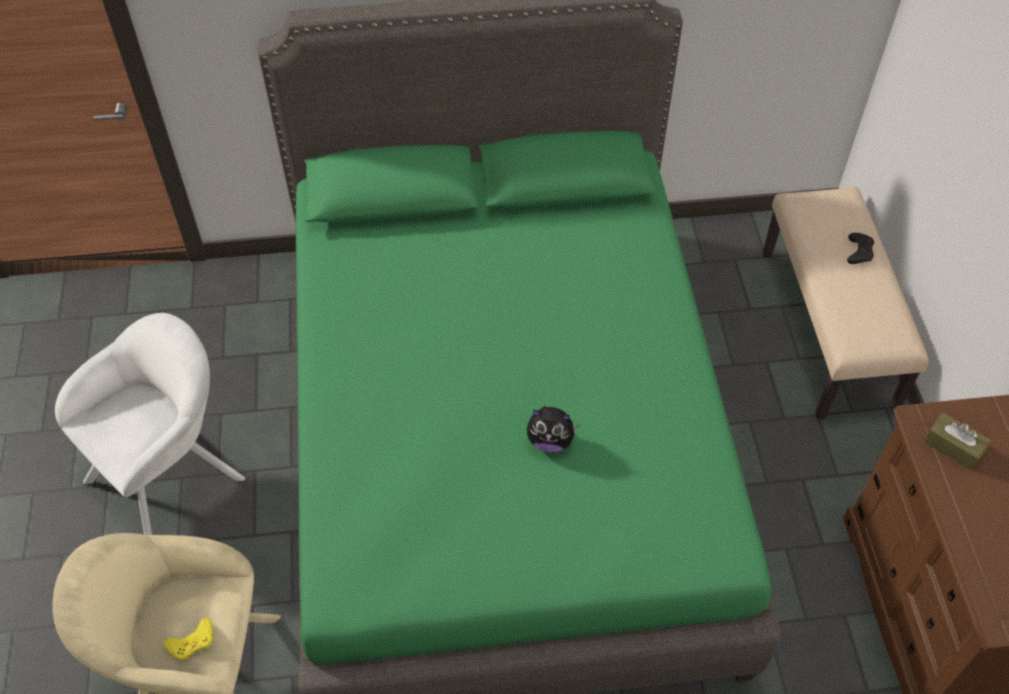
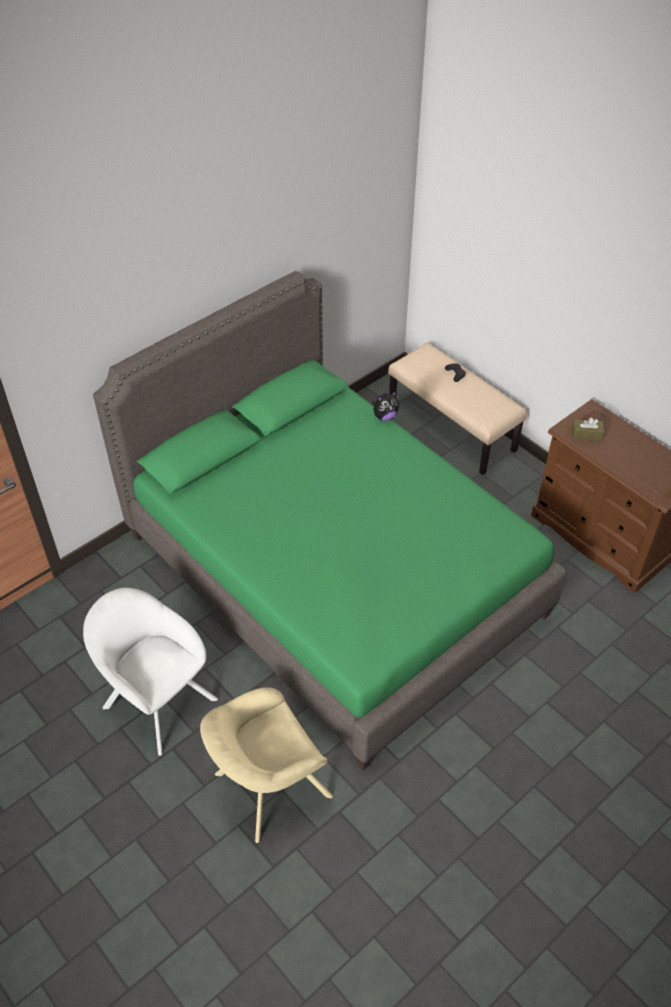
camera: 35 degrees left, 5 degrees down
(172, 475) = (156, 699): white armchair -> white armchair turned 60 degrees counterclockwise
(192, 642) = (285, 749): yellow game controller -> none
(550, 441) = (399, 535): plush toy -> plush toy (384, 416)

